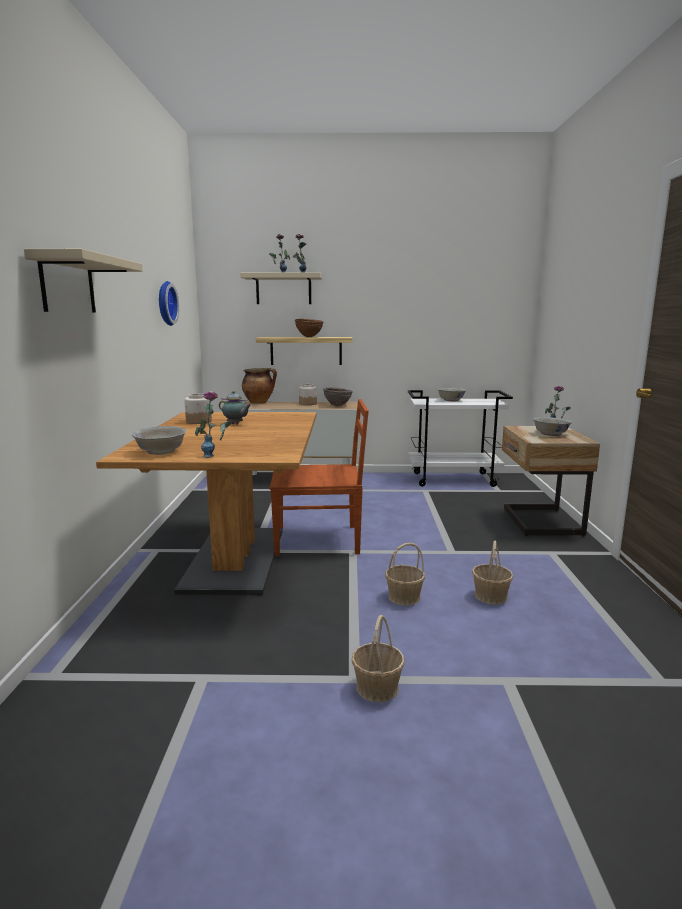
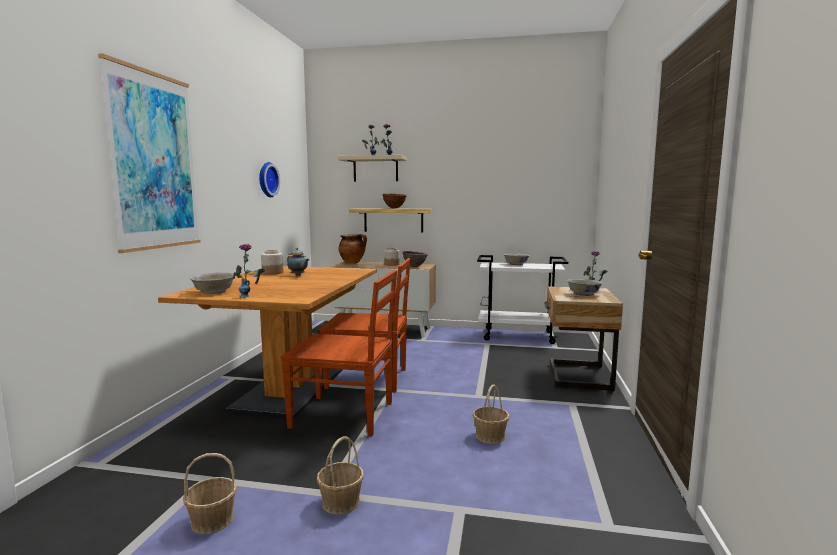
camera: 10 degrees right, 5 degrees down
(68, 284) = (154, 161): beige shelf -> picture
(319, 586) = (345, 415): none -> brown chair
(403, 597) = (411, 430): basket -> basket (212, 520)

